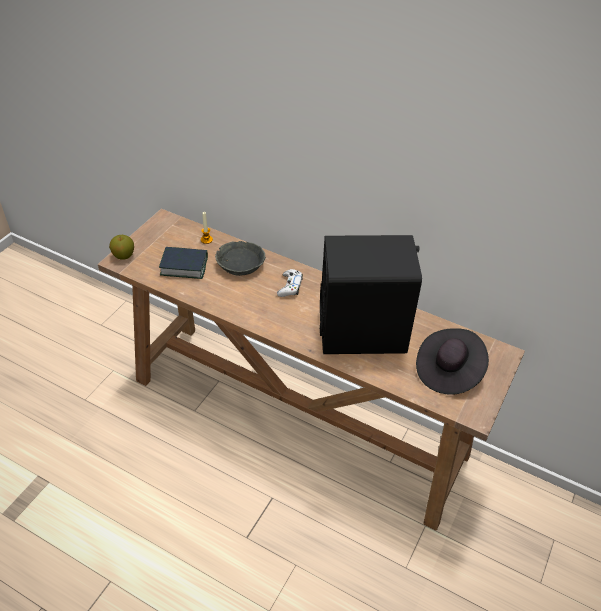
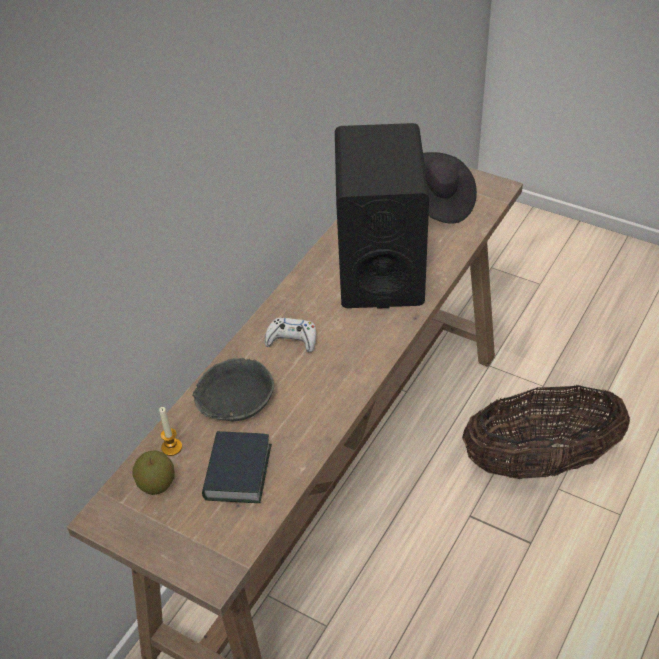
camera: 85 degrees left, 0 degrees up
(123, 255) = (201, 568): apple -> apple (157, 485)
(321, 554) = (540, 462): none -> basket

